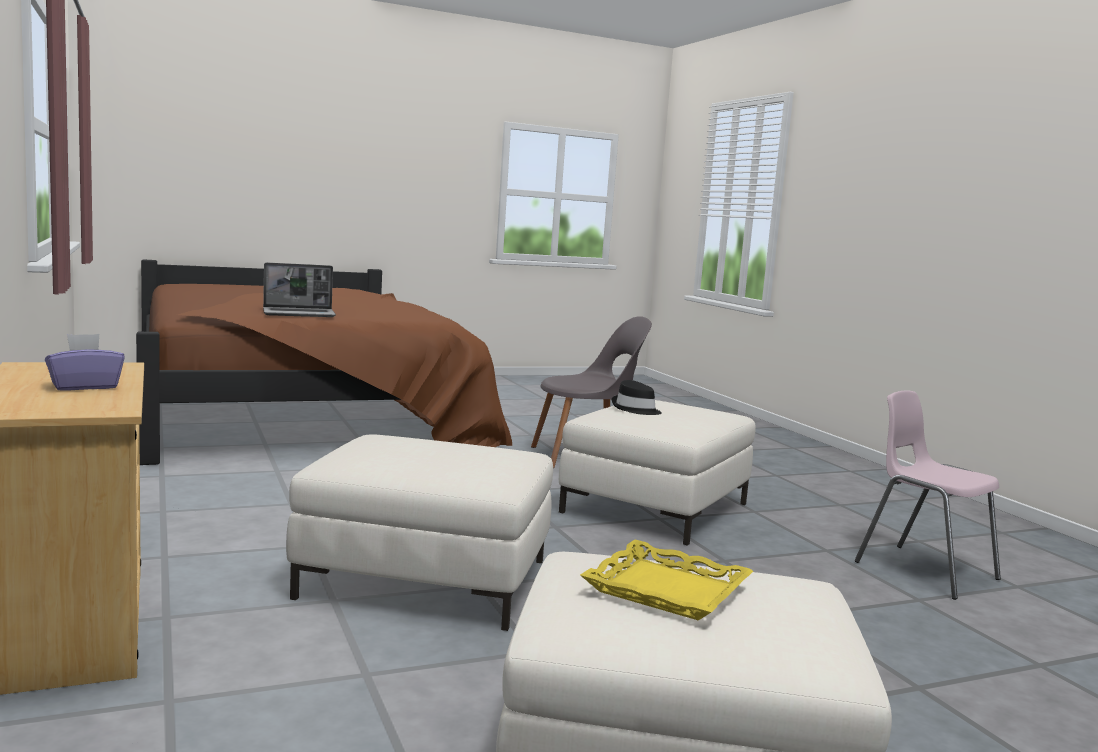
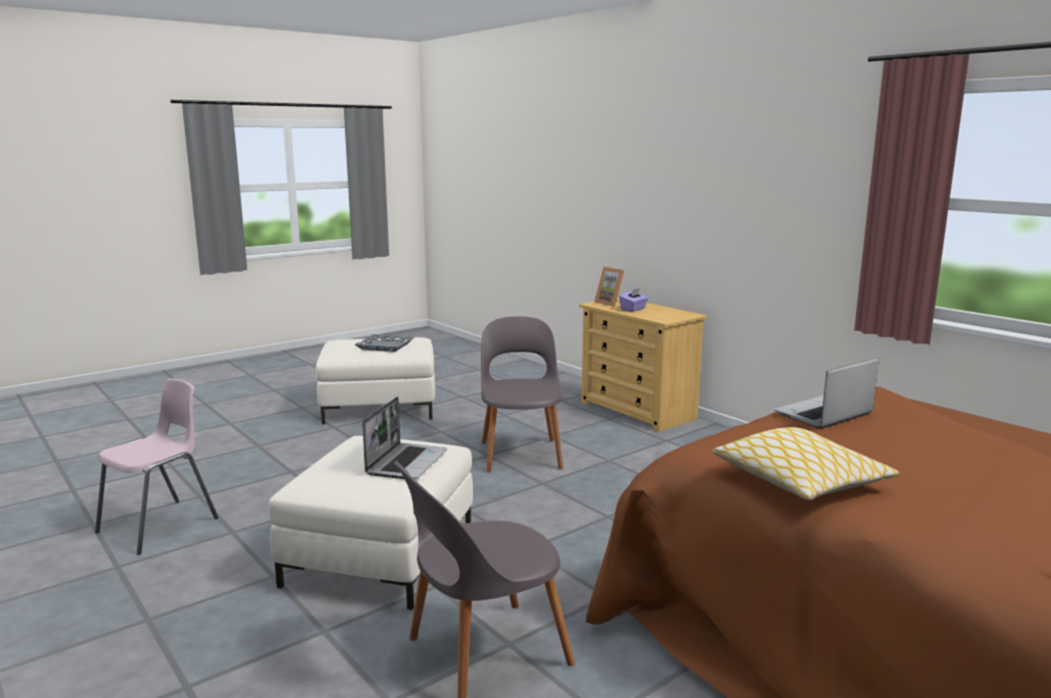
camera: 165 degrees right, 5 degrees up
(66, 405) = (611, 303): none -> picture frame
(411, 310) = (800, 481): none -> pillow
(424, 578) = (521, 453): white ottoman -> grey chair
(635, 409) = (406, 462): black hat -> laptop
(667, 589) = (384, 346): yellow tray -> grey tray
(924, 570) = (160, 525): pink chair -> pink chair turned 90 degrees counterclockwise

